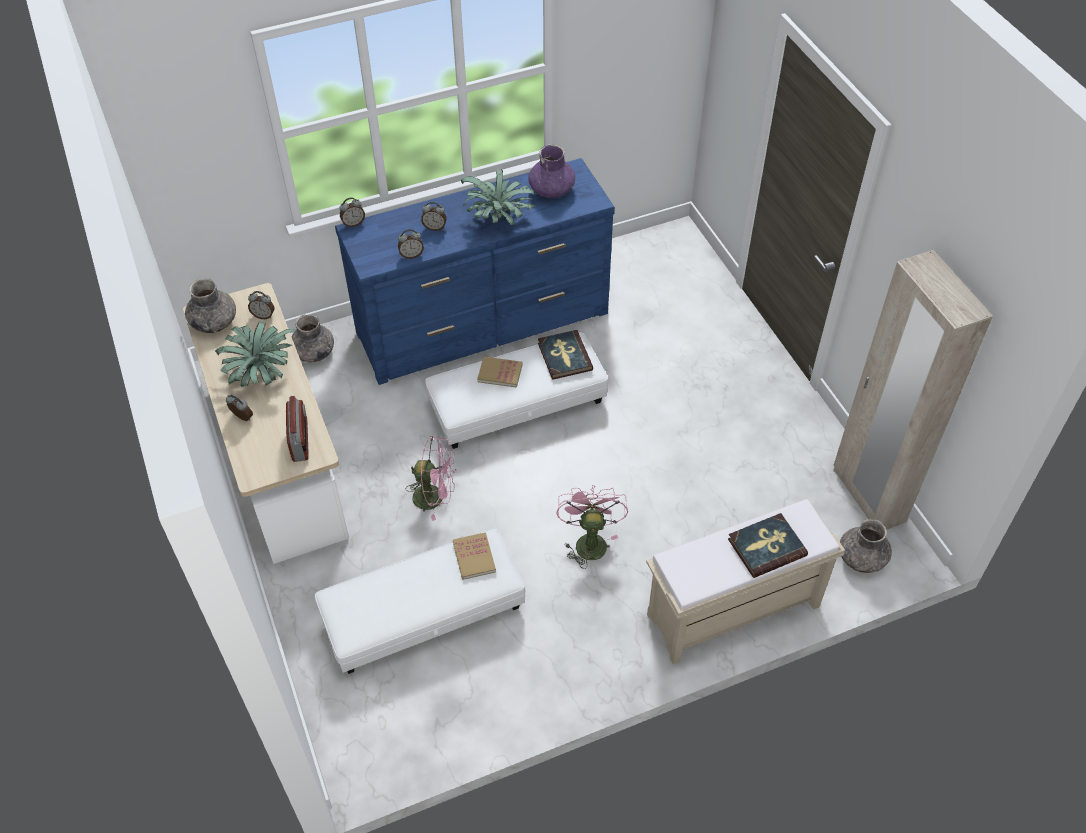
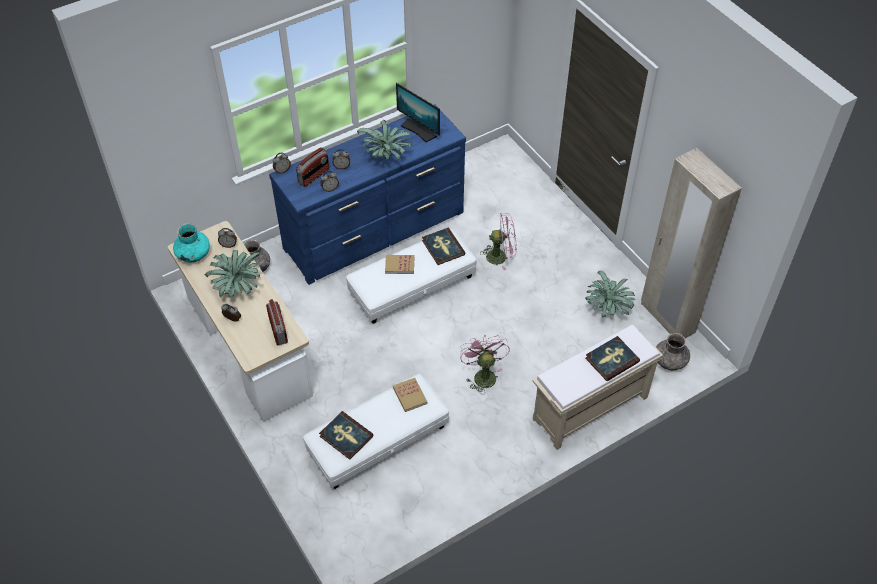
camera: 10 degrees left, 0 degrees up
(214, 322) = (193, 254): grey vase -> turquoise vase
(372, 603) = (346, 436): none -> book
(394, 236) = (314, 176): none -> radio
(435, 497) = (368, 359): pink fan -> pink fan (501, 256)
(552, 190) = (419, 130): purple vase -> monitor
(784, 470) = (608, 308): none -> potted plant

